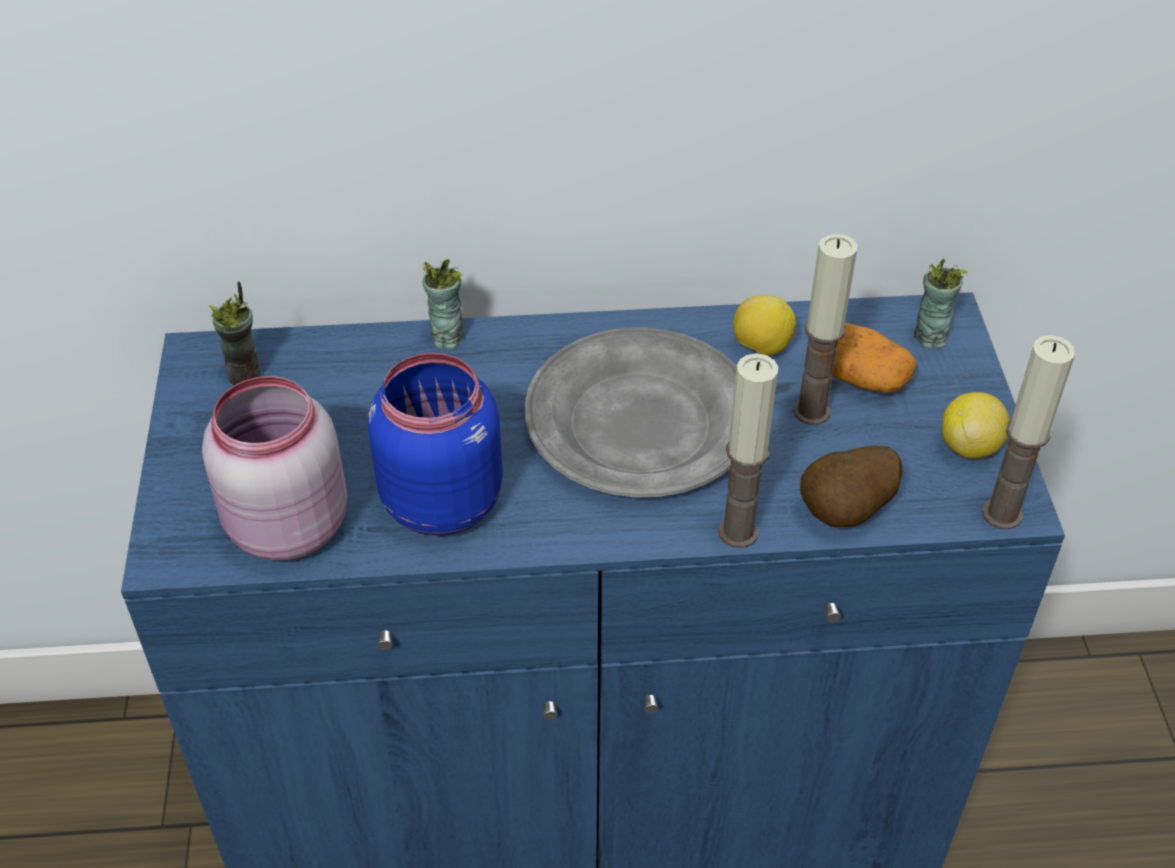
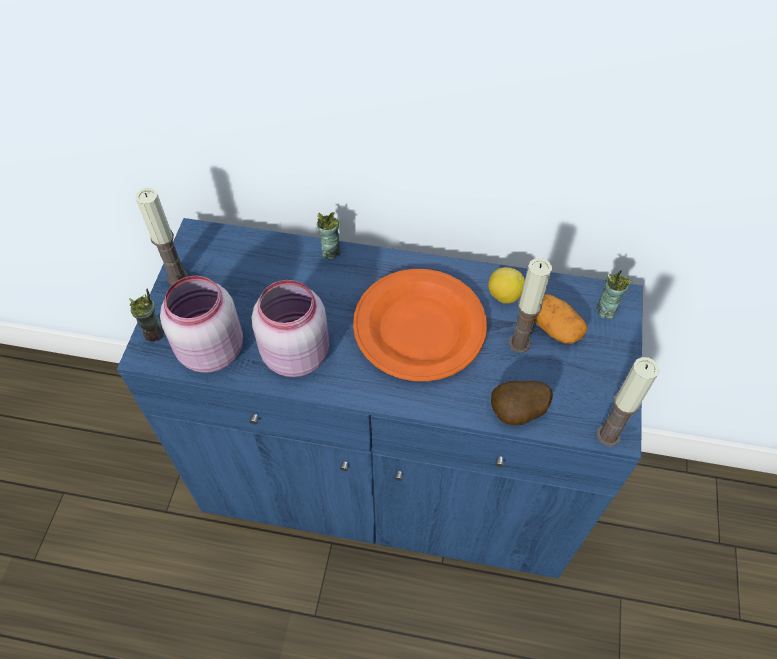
camera: 15 degrees right, 10 degrees up
(245, 374) = (217, 252): cup -> cup (154, 333)
(440, 499) = (295, 352): blue jar -> pink jar
(638, 422) = (418, 328): grey plate -> orange plate
(738, 532) = (451, 411): candle -> candle (177, 277)
(969, 446) = (604, 387): lemon -> none

